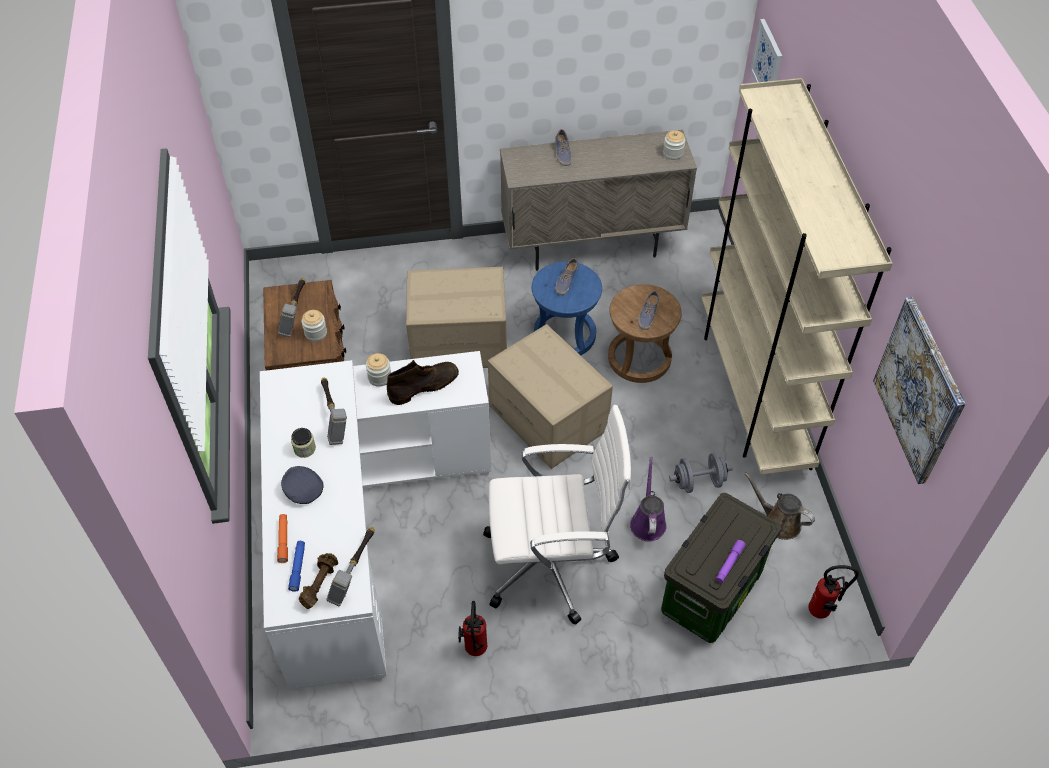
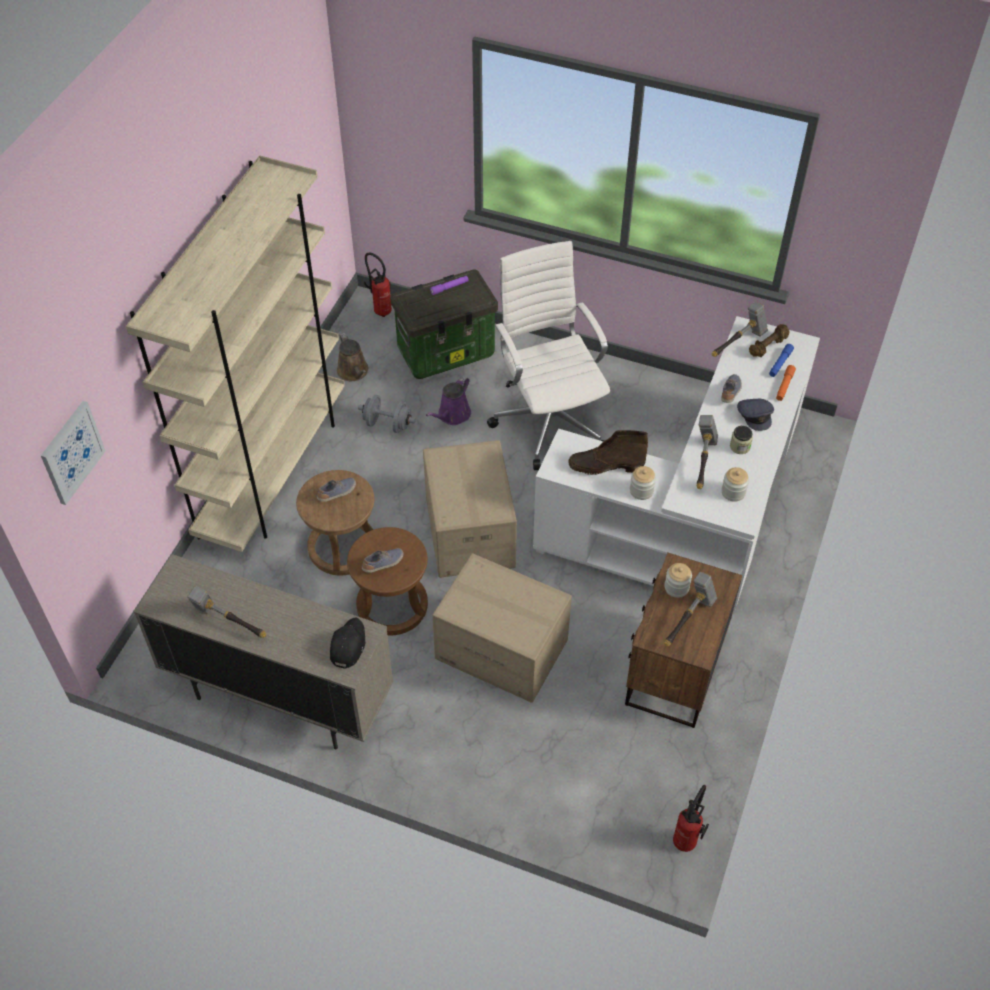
camera: 150 degrees left, 0 degrees up
(474, 651) = (645, 391): fire extinguisher -> fire extinguisher (687, 840)
(524, 167) = (347, 645): none -> black cap
(552, 564) = (549, 420): white office chair -> white office chair turned 45 degrees clockwise
(562, 153) = (292, 644): shoe -> shoe (731, 392)
(565, 335) = (391, 606): blue stool -> brown stool
(615, 147) = (228, 623): none -> hammer
(673, 153) = (177, 583): jar -> jar (733, 492)
(919, 391) = (301, 150): picture -> none

